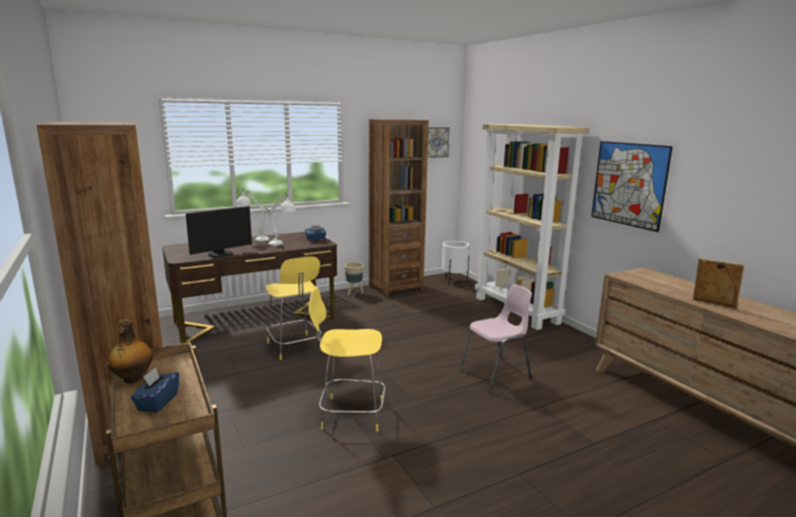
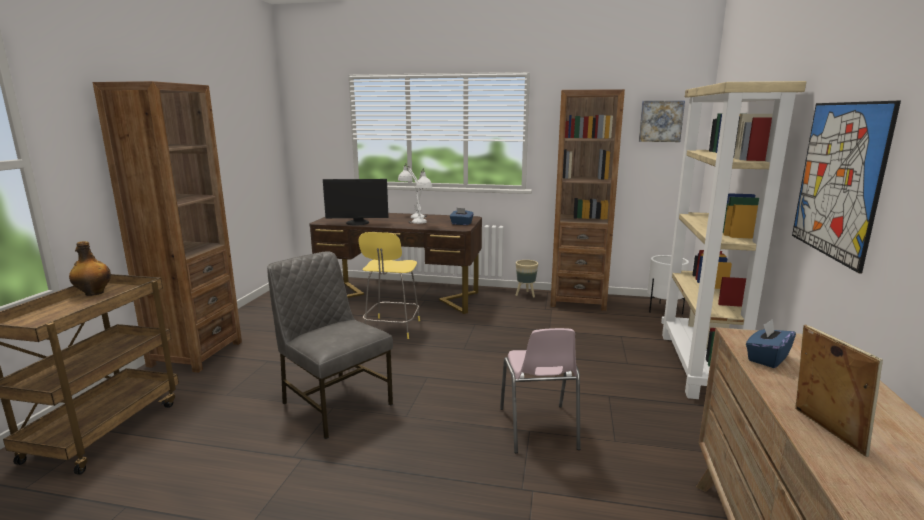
camera: 40 degrees right, 0 degrees up
(157, 402) = (61, 312): blue tissue box -> blue tissue box (767, 358)
(350, 414) = (335, 403): yellow stool -> grey chair
(496, 374) = (538, 429): pink chair -> pink chair turned 75 degrees clockwise

